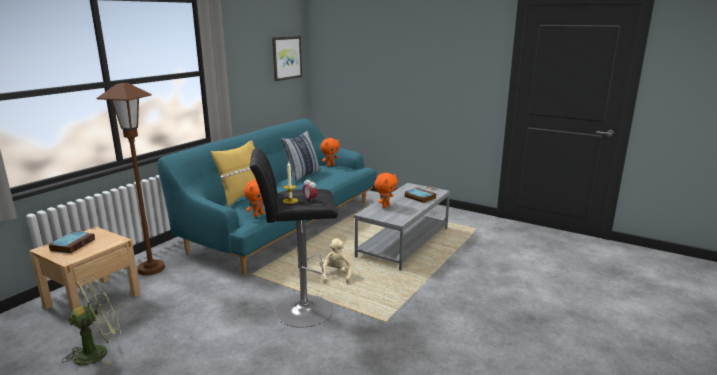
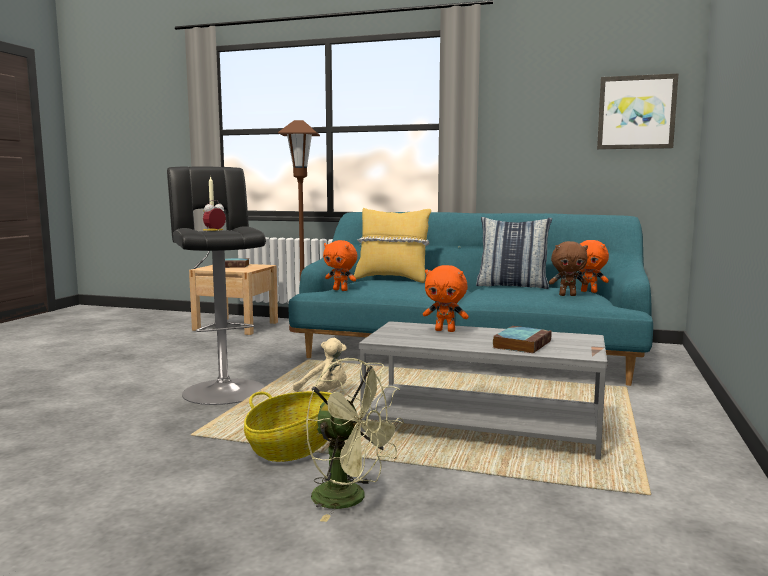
camera: 75 degrees right, 10 degrees down
(98, 352) = (150, 341): green fan -> green fan (350, 499)
(339, 170) = (567, 295): none -> brown plush toy
(413, 290) = (294, 446): none -> basket

